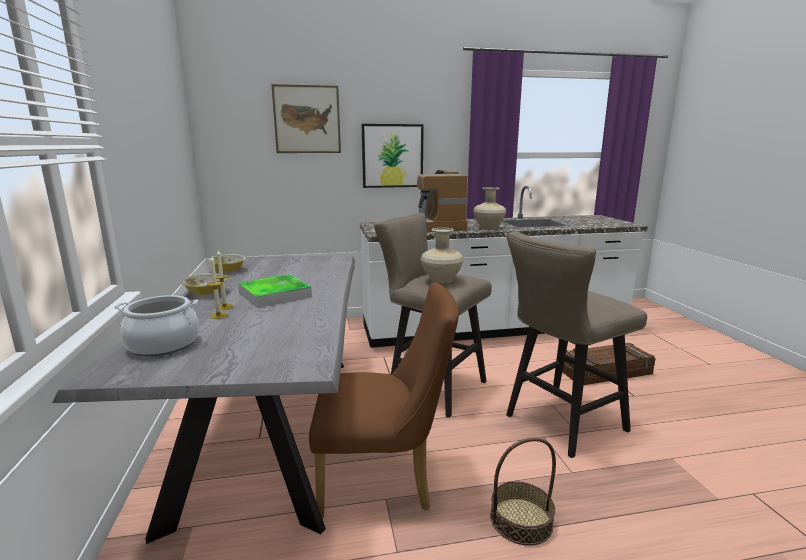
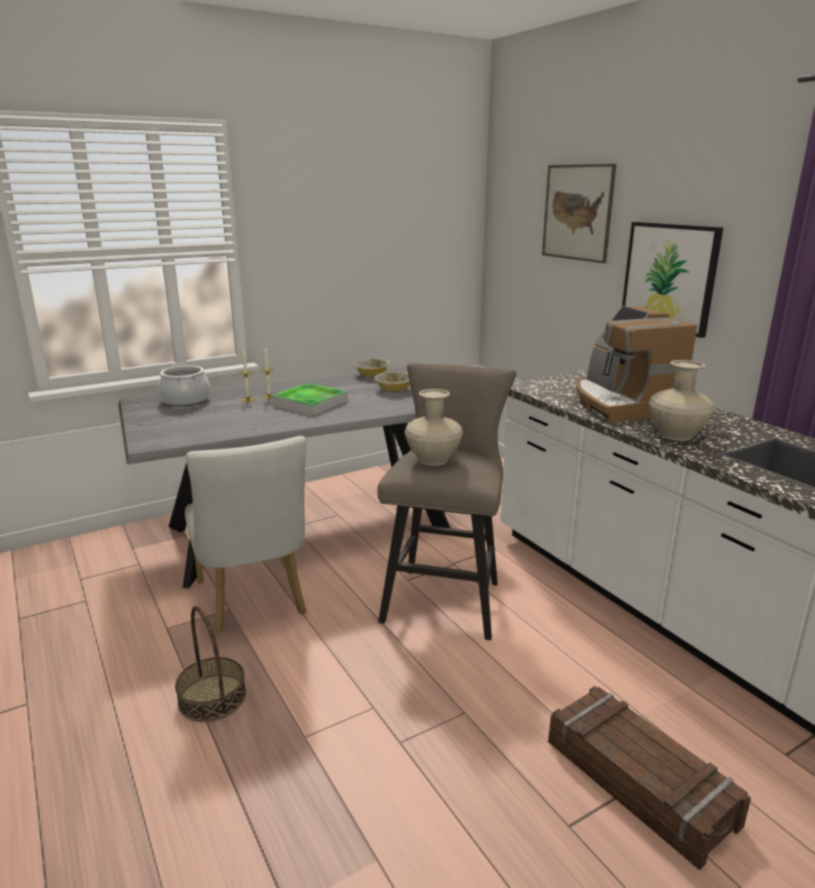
camera: 70 degrees right, 5 degrees up
(206, 293) = (300, 384): bowl -> bowl (394, 390)
(385, 480) = (253, 603): brown chair -> white chair
(433, 226) = (622, 404): coffee machine -> coffee machine turned 75 degrees counterclockwise
(558, 424) = (412, 721): beige stool -> none

